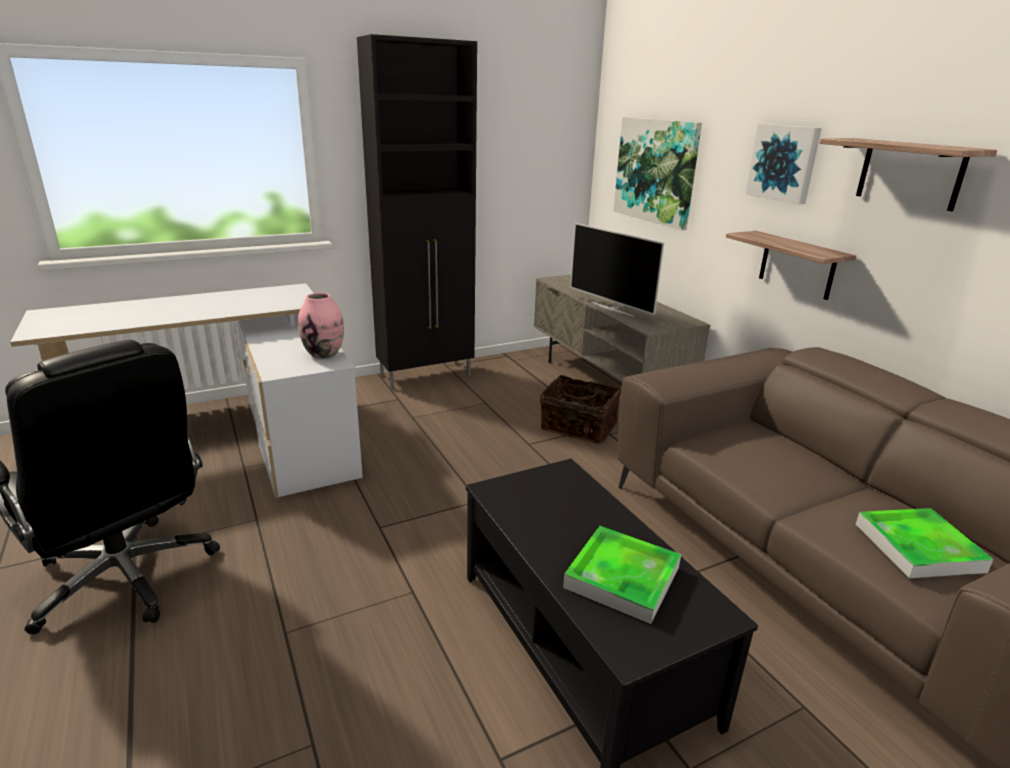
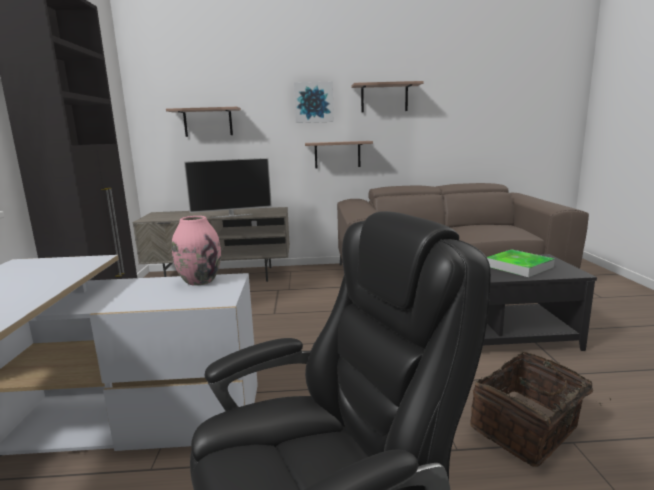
camera: 65 degrees left, 10 degrees down
(578, 427) = (270, 295): basket -> basket (527, 429)
(656, 171) = (208, 122): picture -> shelf
(918, 547) = (496, 228): tray -> none

